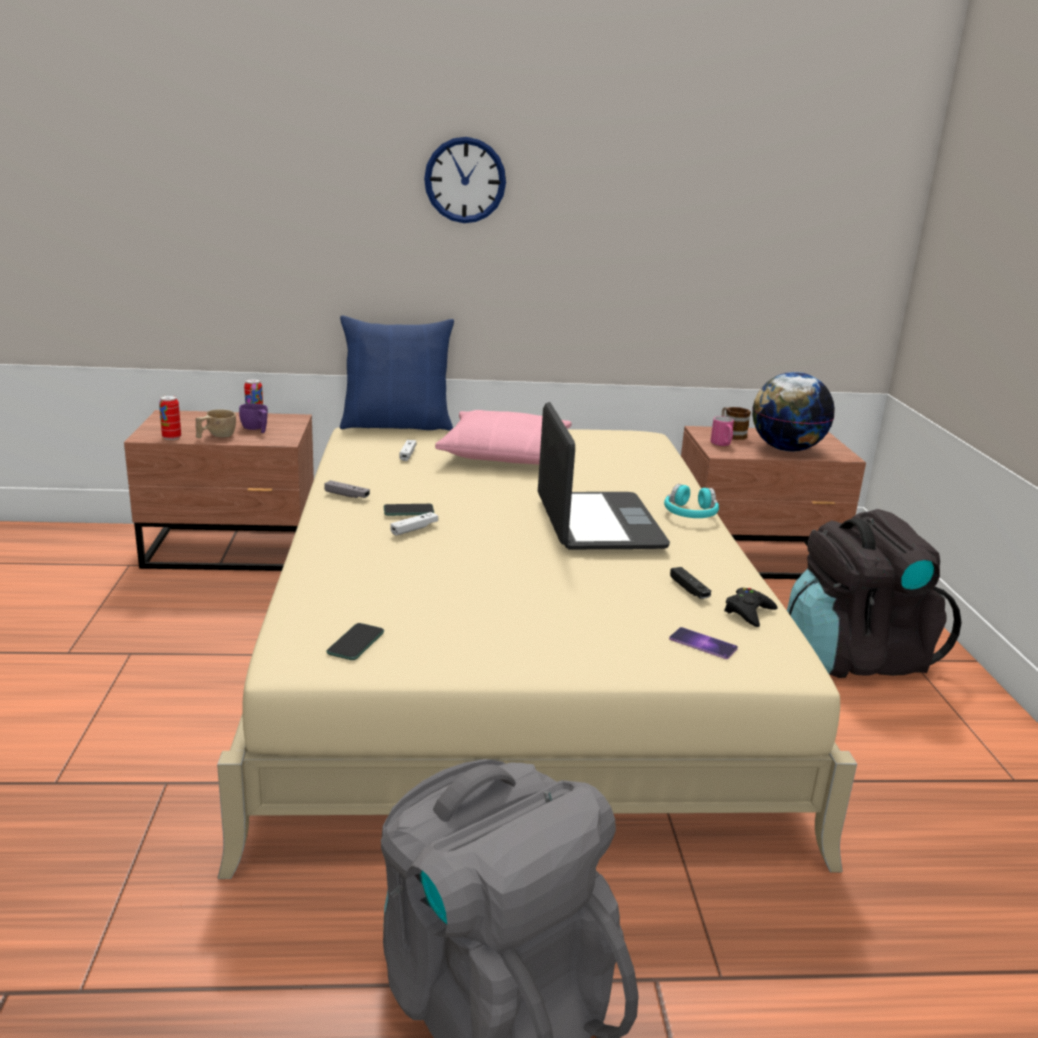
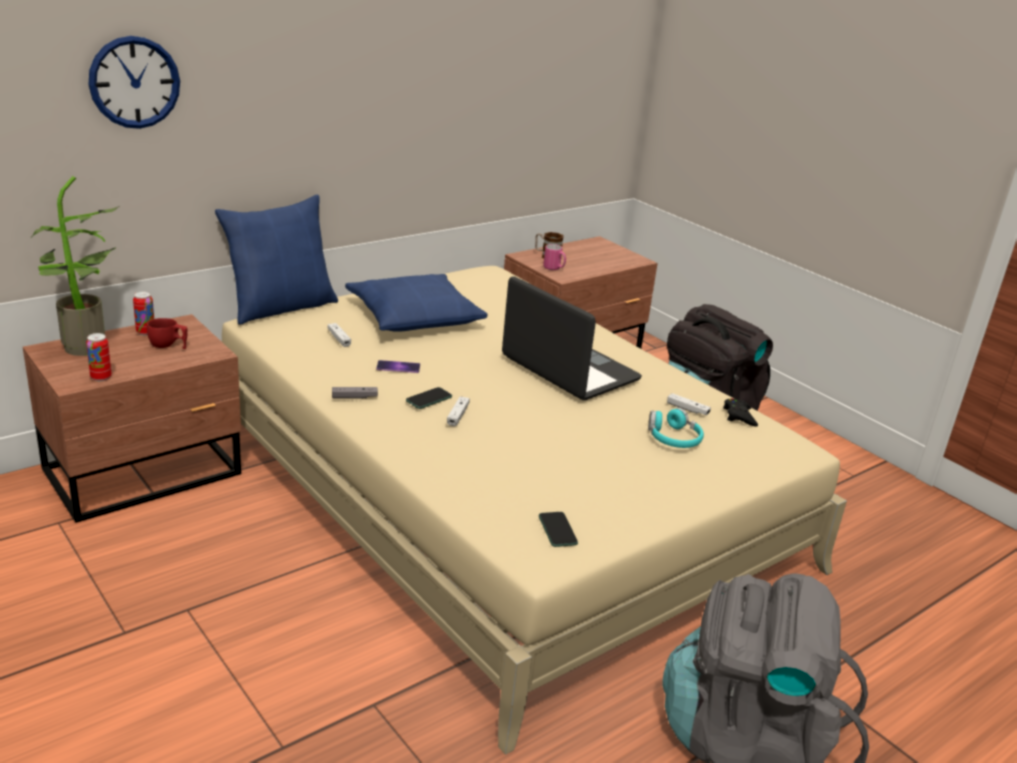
camera: 35 degrees left, 5 degrees up
(192, 420) = (85, 350): none -> potted plant
(216, 436) = (142, 364): beige cup -> none
(256, 429) = (168, 346): purple cup -> red cup
(465, 180) = (324, 60): wall clock -> wall clock (134, 82)
(505, 452) = (414, 316): pink pillow -> blue pillow
(689, 589) = (687, 409): black game controller -> white game controller
(690, 513) = (609, 341): turquoise headphones -> turquoise headphones (673, 438)
(703, 643) = (745, 450): phone -> phone (398, 367)
(786, 449) = (598, 262): globe -> none

